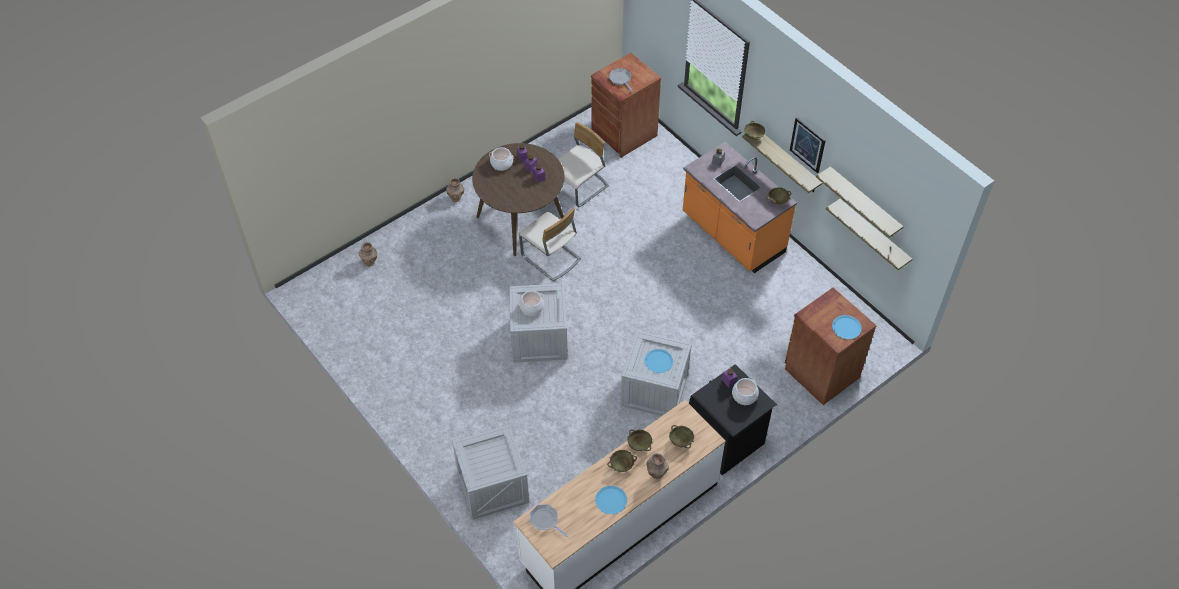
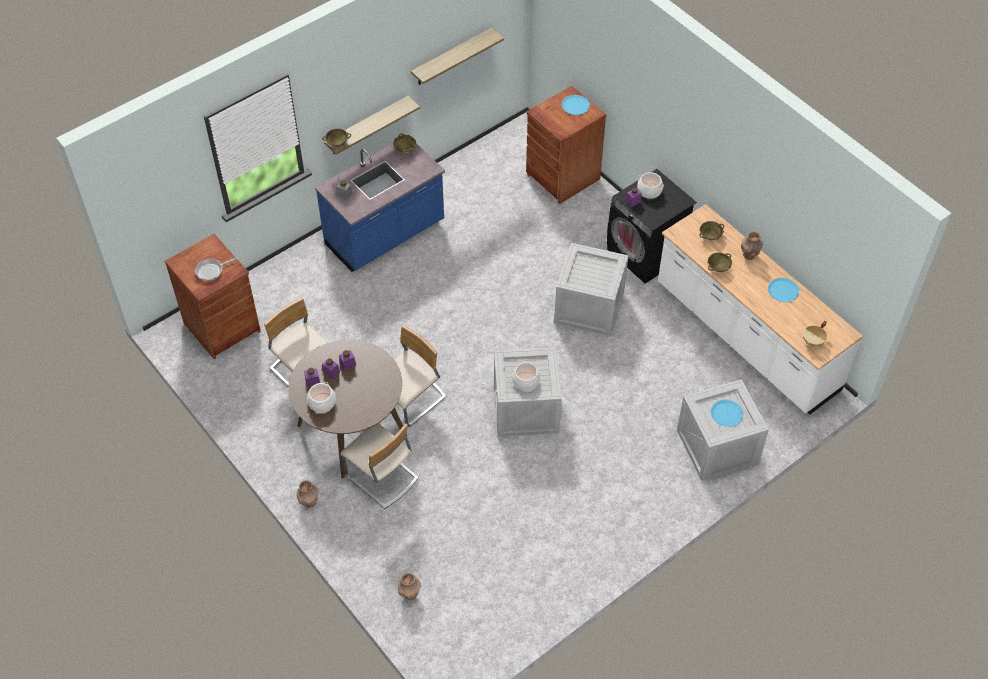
camera: 90 degrees left, 0 degrees up
(475, 241) = (381, 478): none -> beige chair
(545, 520) = (813, 342): frying pan -> beige cooking pot
(621, 465) = (743, 282): beige bowl -> none
(658, 361) = (593, 271): blue plate -> blue plate (726, 413)
(732, 234) = (385, 235): orange counter -> blue counter
(808, 144) = (382, 82): picture -> none
(873, 235) = (468, 72): shelf -> none

